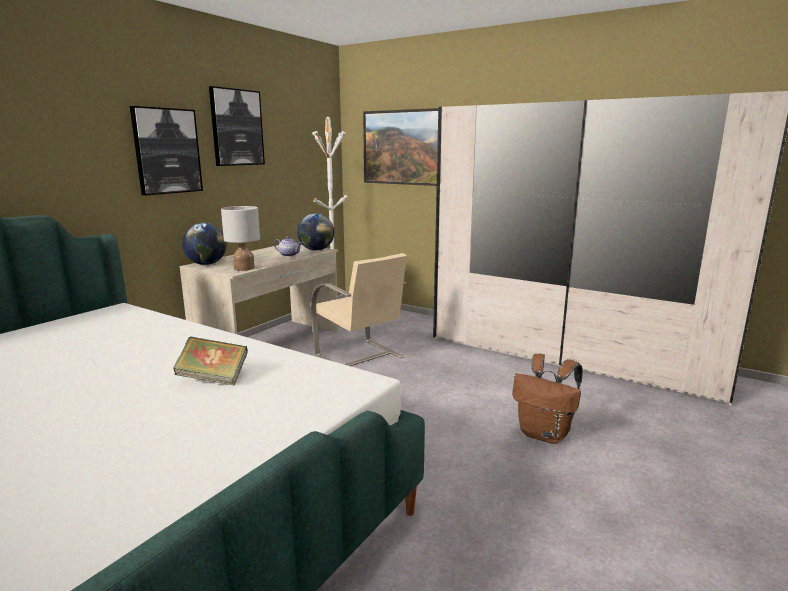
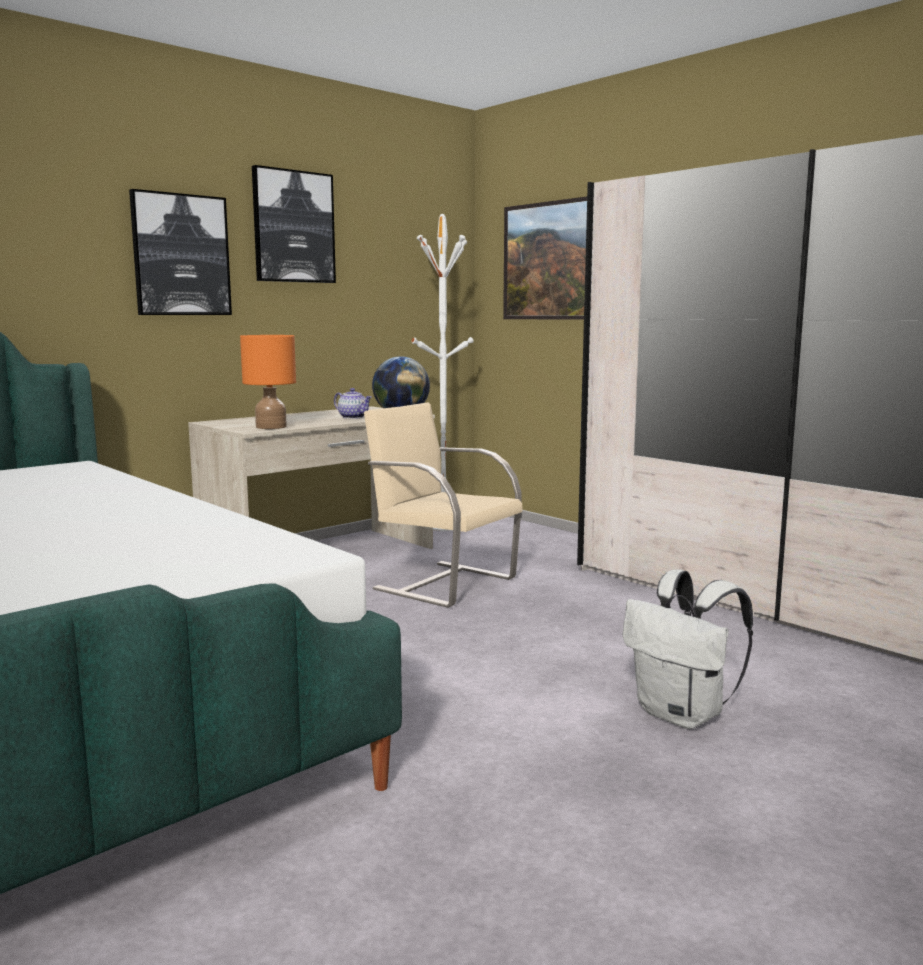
camera: 15 degrees right, 5 degrees down
(206, 264) = (226, 421): globe -> none
(213, 378) = (108, 536): book -> none
(244, 268) = (271, 427): grey table lamp -> orange table lamp
(360, 357) = (443, 583): beige chair -> beige chair turned 150 degrees clockwise
(545, 434) = (683, 715): brown backpack -> white backpack

